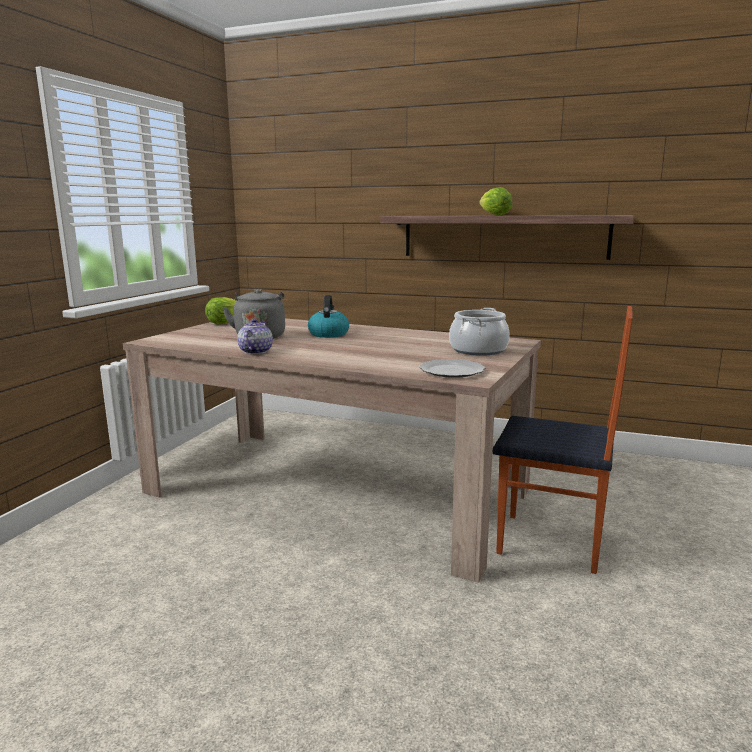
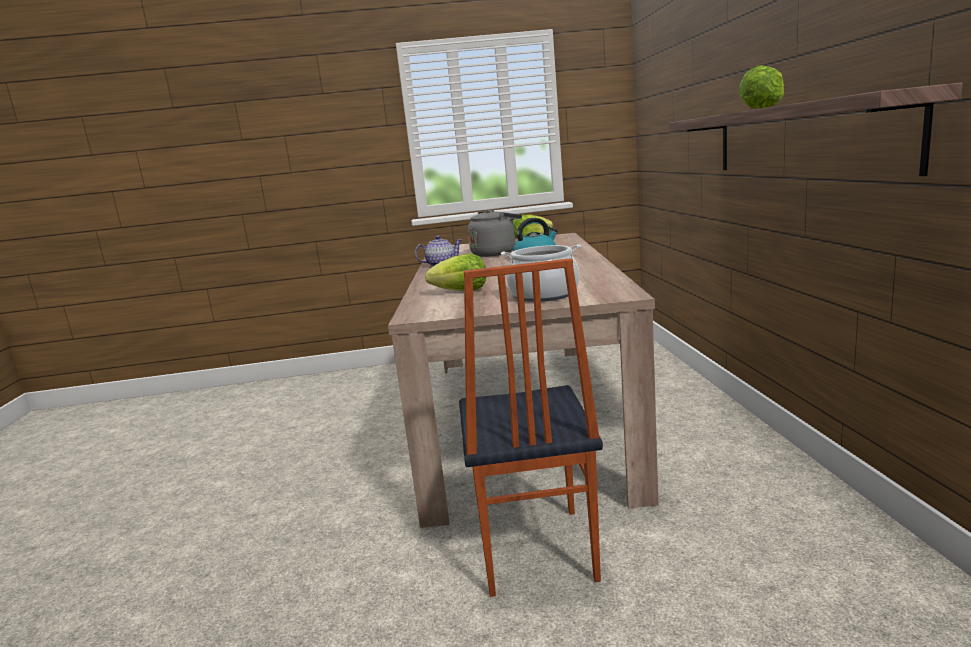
camera: 65 degrees right, 0 degrees up
(410, 361) = (461, 292): none -> lettuce
(453, 371) = (438, 306): plate -> none

